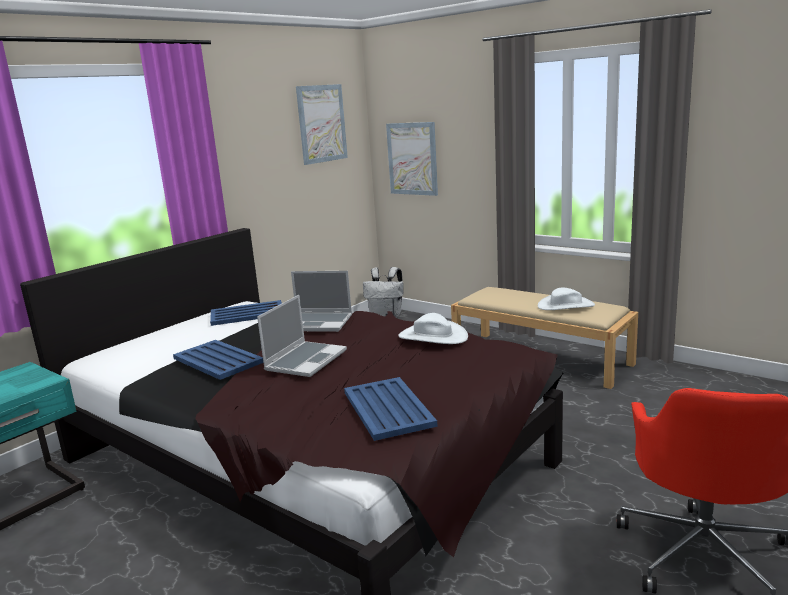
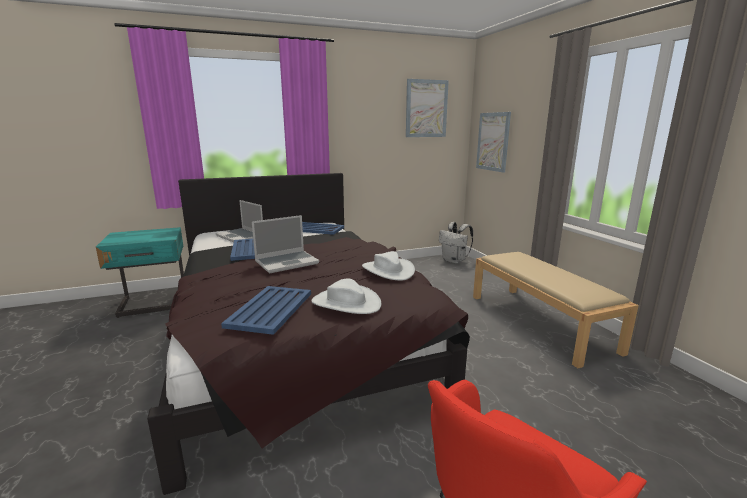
camera: 30 degrees right, 0 degrees up
(318, 323) = (337, 243): laptop -> laptop (241, 236)
(566, 306) = (564, 281): white hat -> white hat (346, 303)

